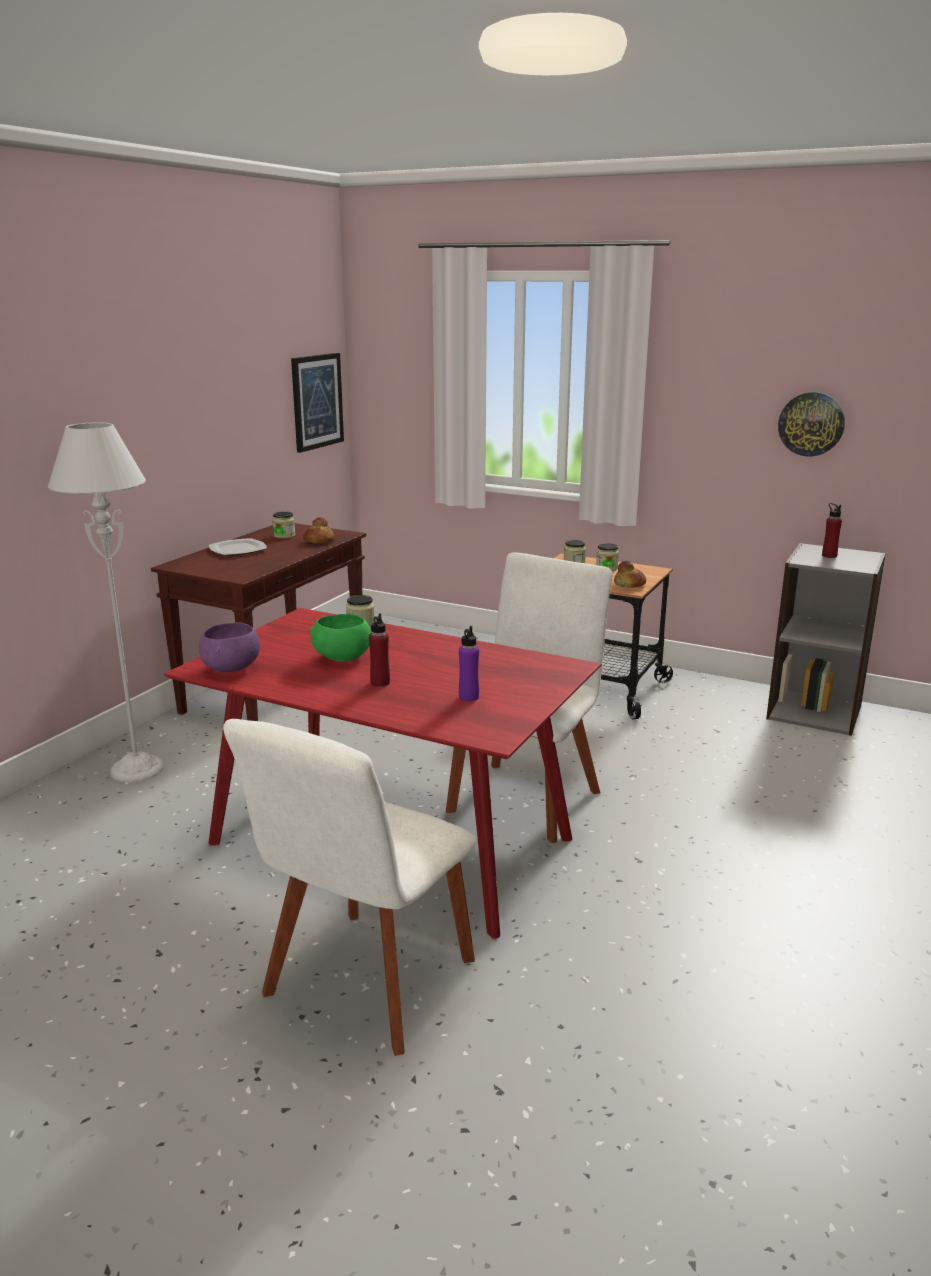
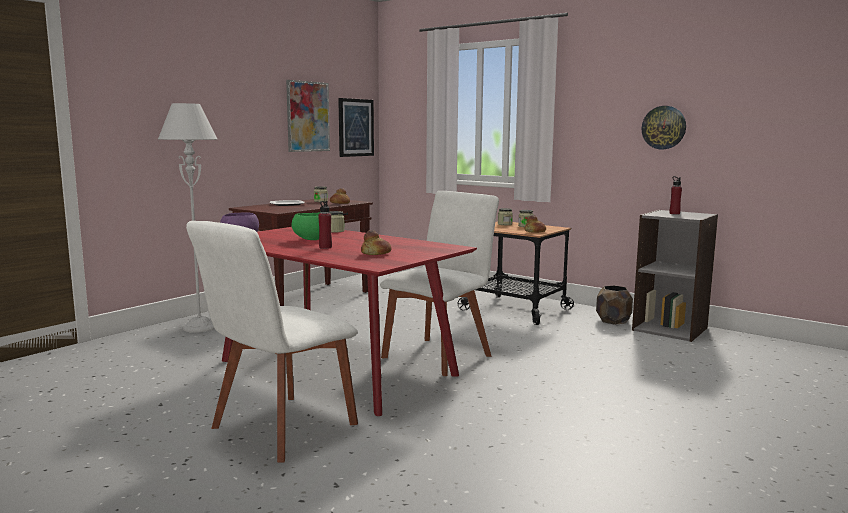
camera: 10 degrees right, 10 degrees down
(250, 397) = (307, 116): none -> picture
(468, 697) = (375, 253): purple bottle -> bread
(734, 701) = (613, 321): none -> brown planter

